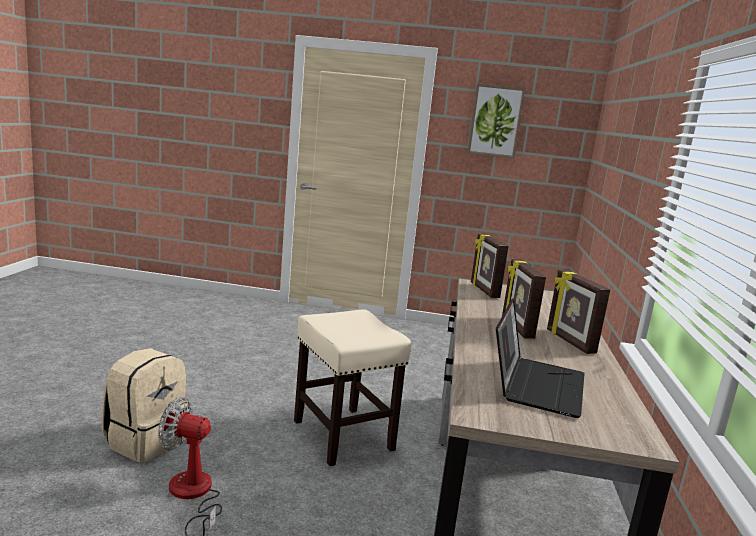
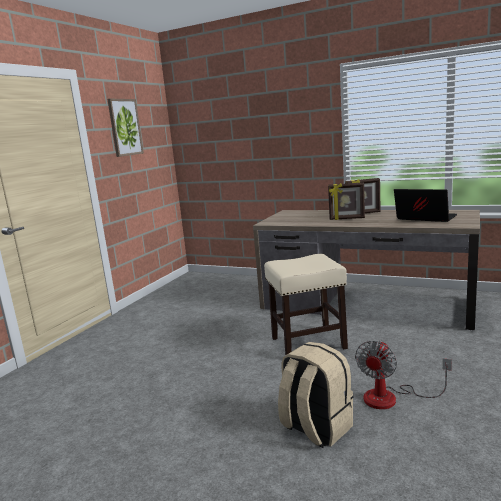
camera: 70 degrees left, 0 degrees up
(483, 290) = (280, 221): picture frame -> none

